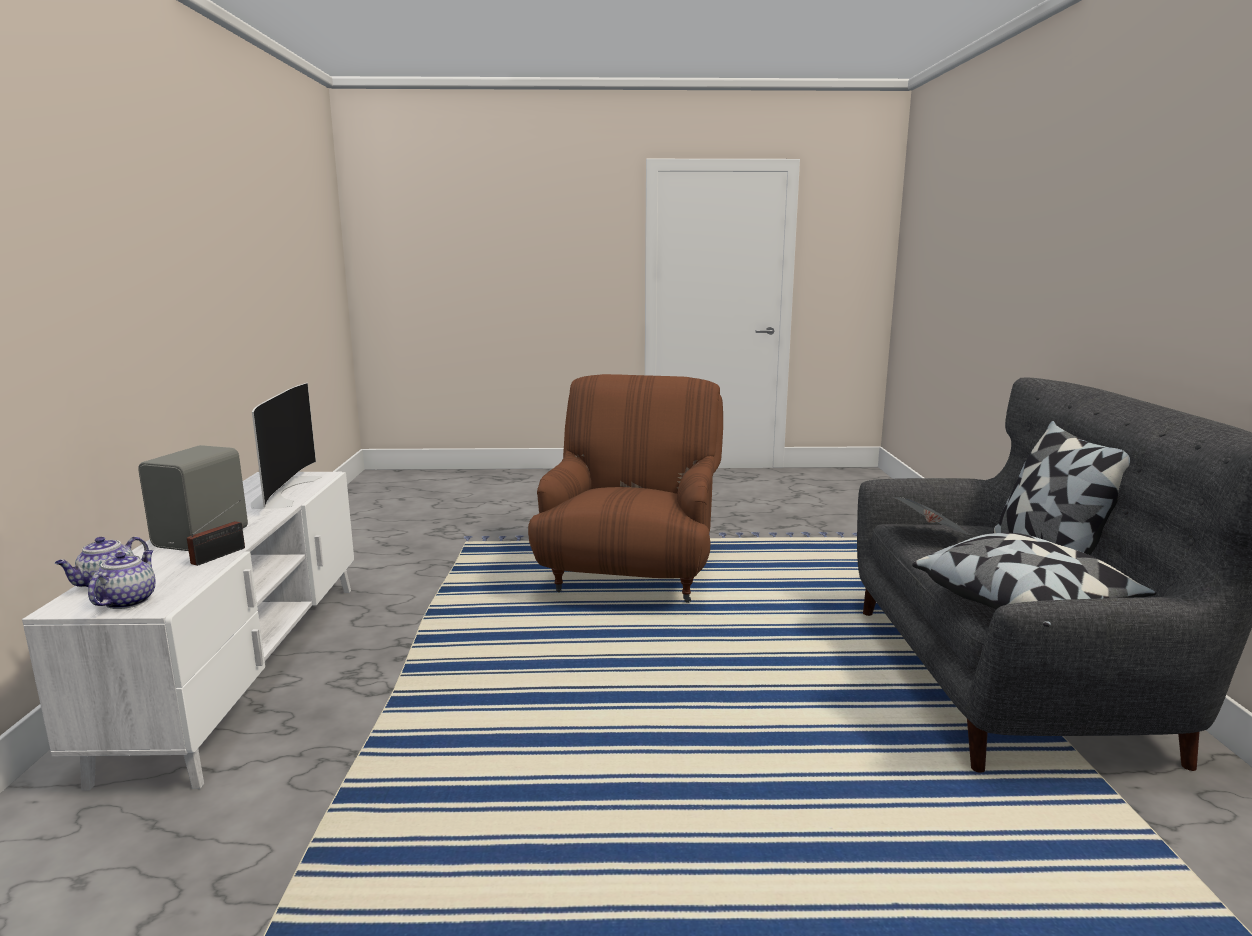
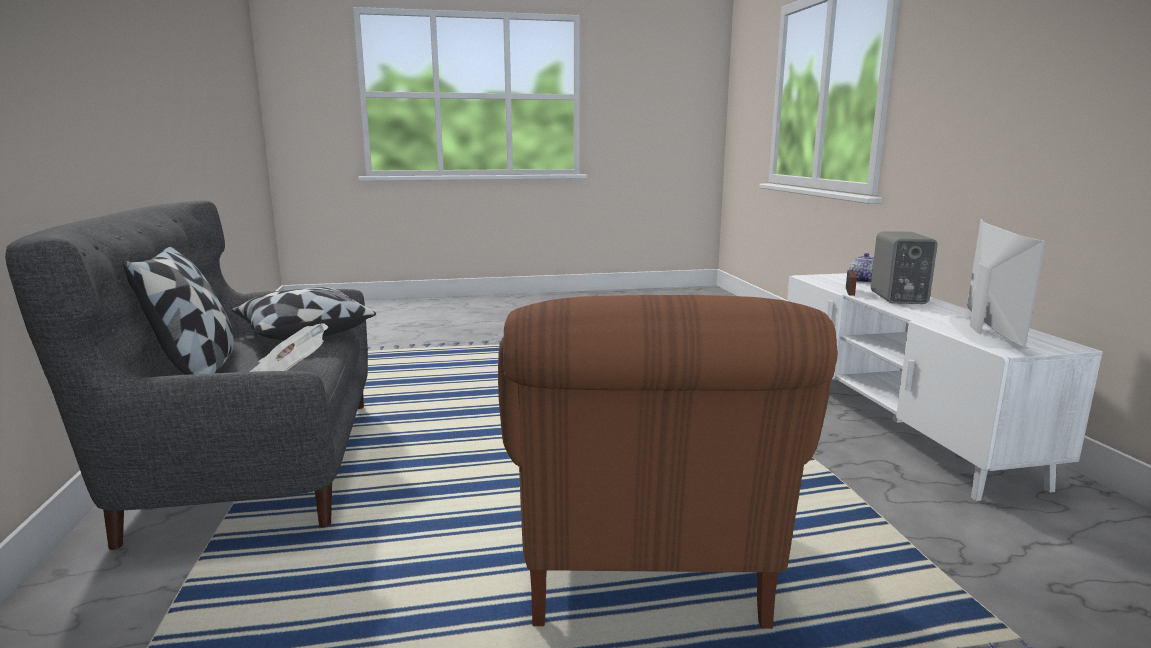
camera: 170 degrees right, 0 degrees up
(128, 601) = (828, 277): teapot -> none
(282, 491) = (978, 330): television -> television turned 150 degrees counterclockwise

